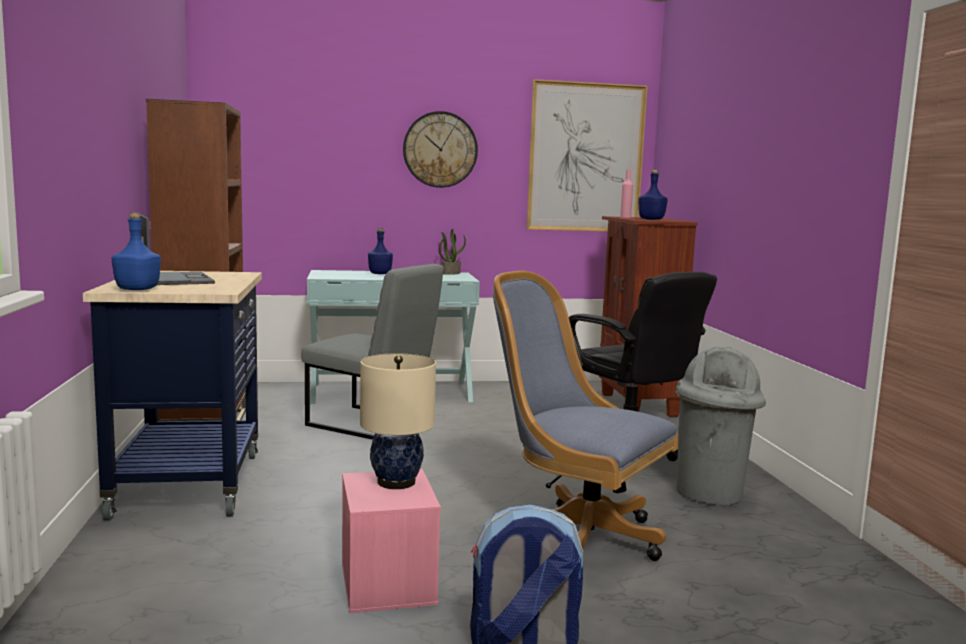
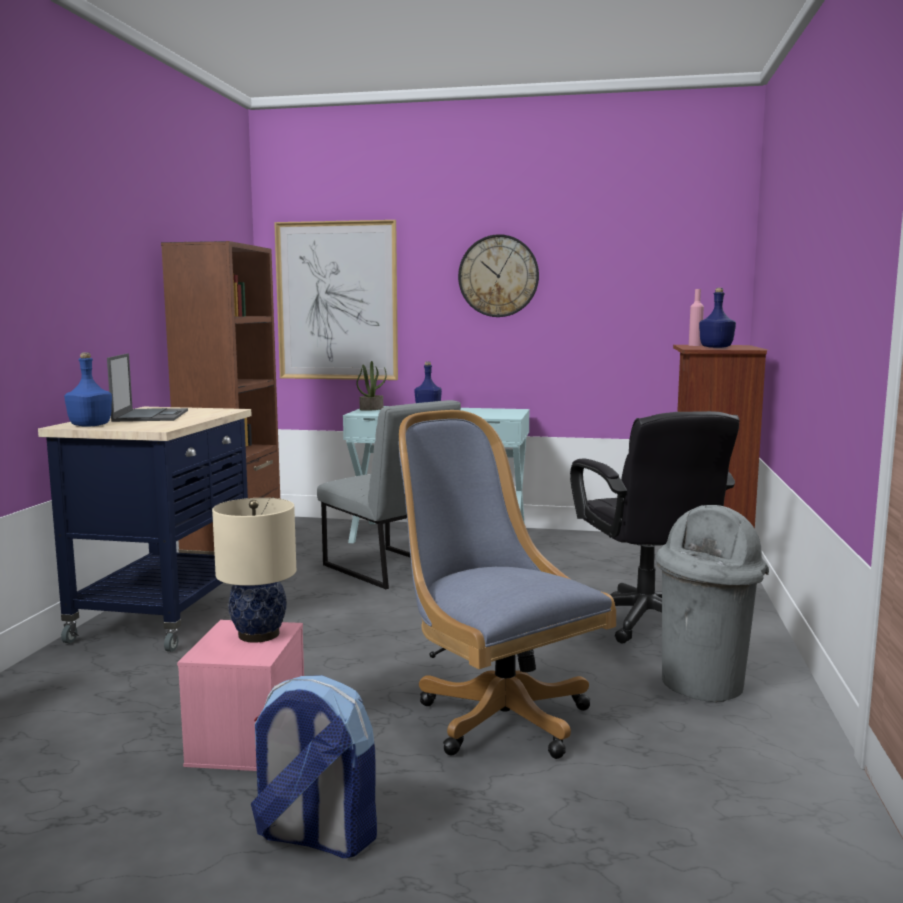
camera: 20 degrees right, 0 degrees up
(451, 273) = (507, 410): potted plant -> potted plant (371, 409)
(585, 158) = (666, 277): picture -> picture (337, 301)

